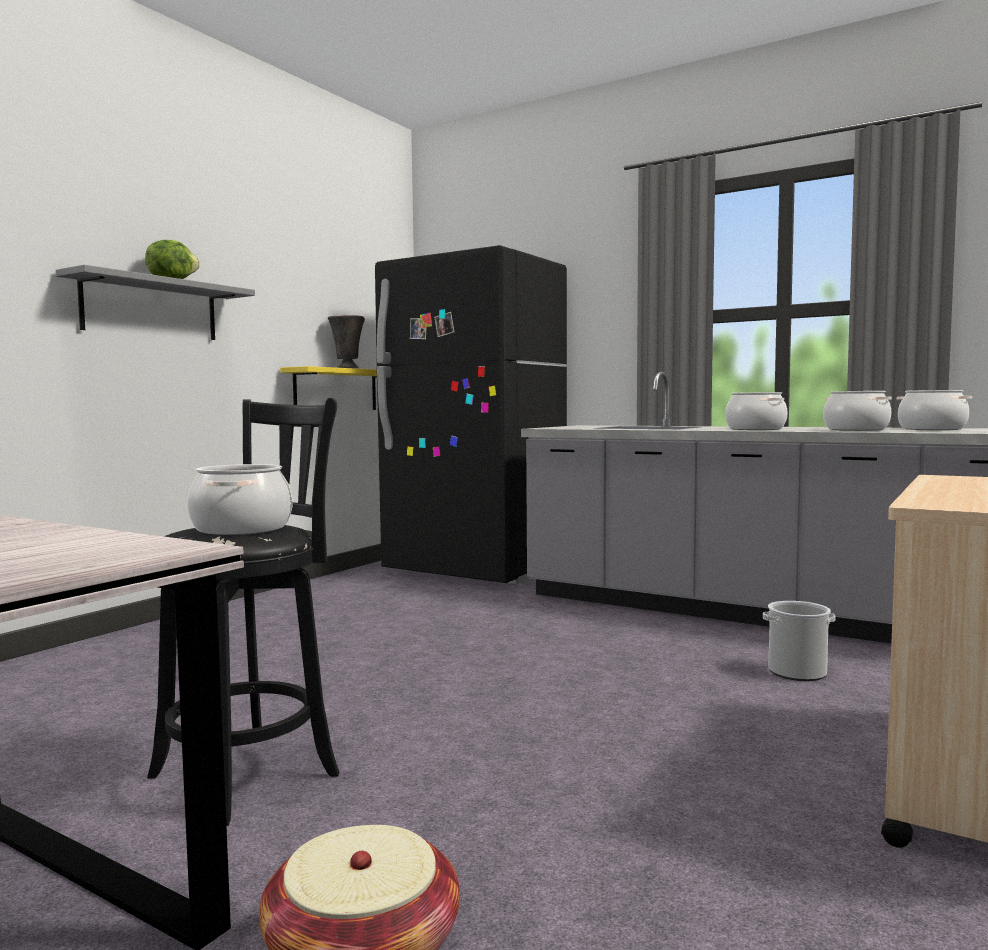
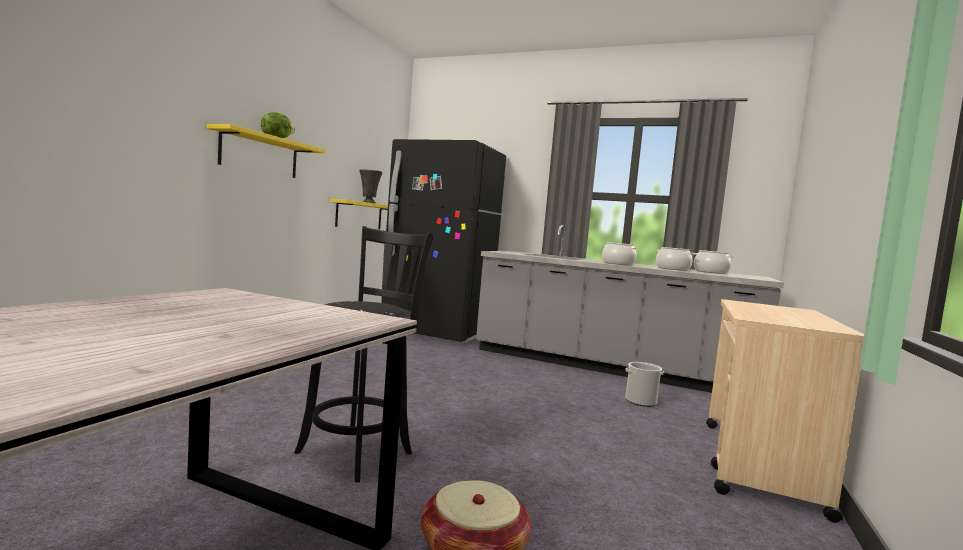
camera: 10 degrees left, 0 degrees up
(151, 309) = (260, 154): grey shelf -> yellow shelf
(242, 529) = (369, 305): cooking pot -> none

